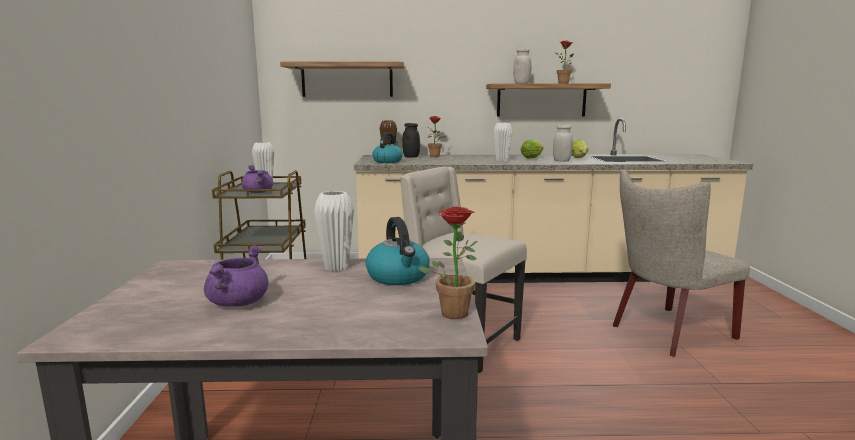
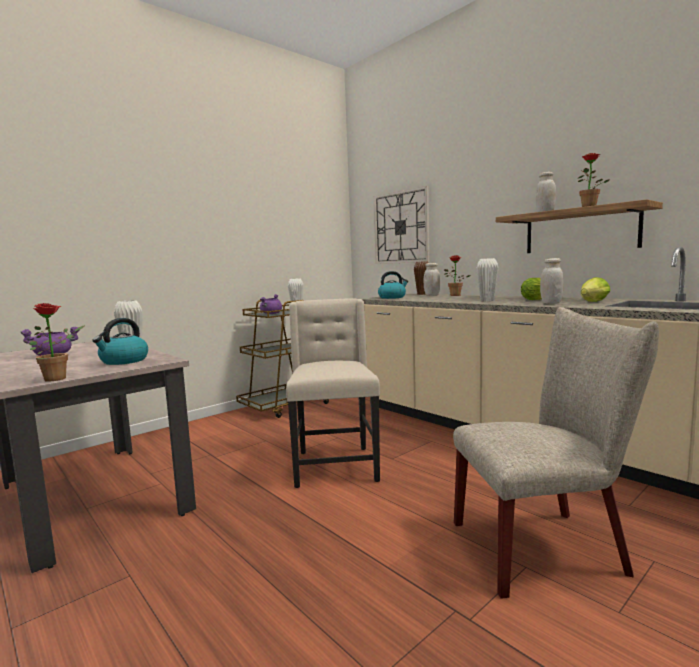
camera: 50 degrees right, 5 degrees down
(347, 80) = (401, 227): shelf -> wall clock
(411, 157) = (432, 295): black jar -> white jar
(667, 332) = (547, 547): beige chair -> beige chair turned 150 degrees clockwise

